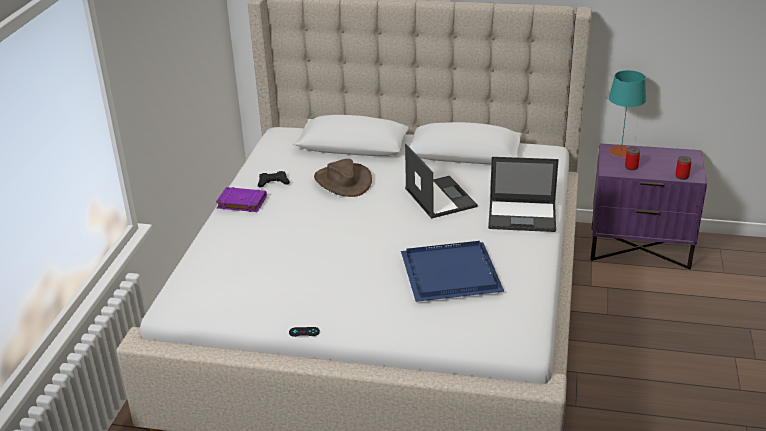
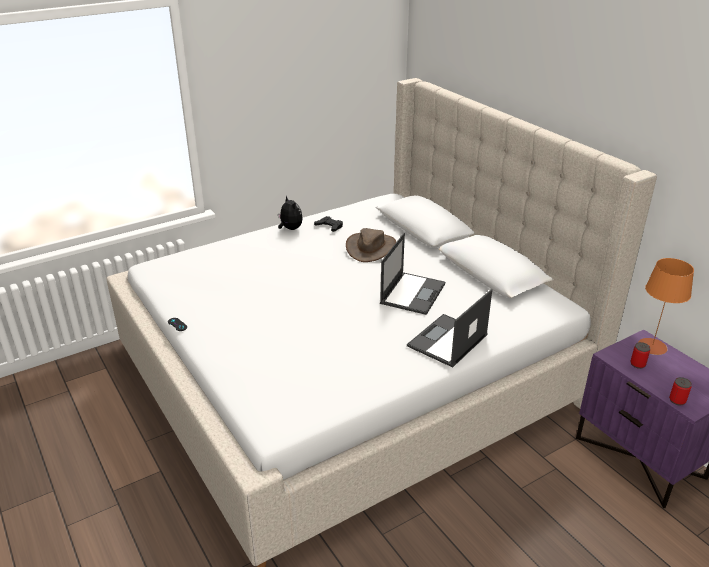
camera: 45 degrees right, 0 degrees up
(241, 202) = (290, 229): purple book -> plush toy
(452, 274) = (320, 349): blue tray -> none
(523, 216) = (447, 341): laptop -> laptop turned 75 degrees clockwise
(621, 151) = (652, 346): turquoise table lamp -> orange table lamp

